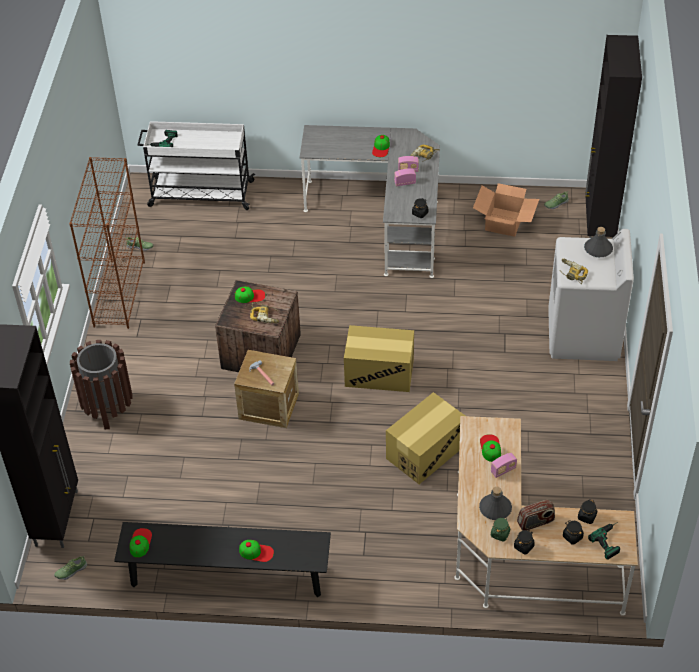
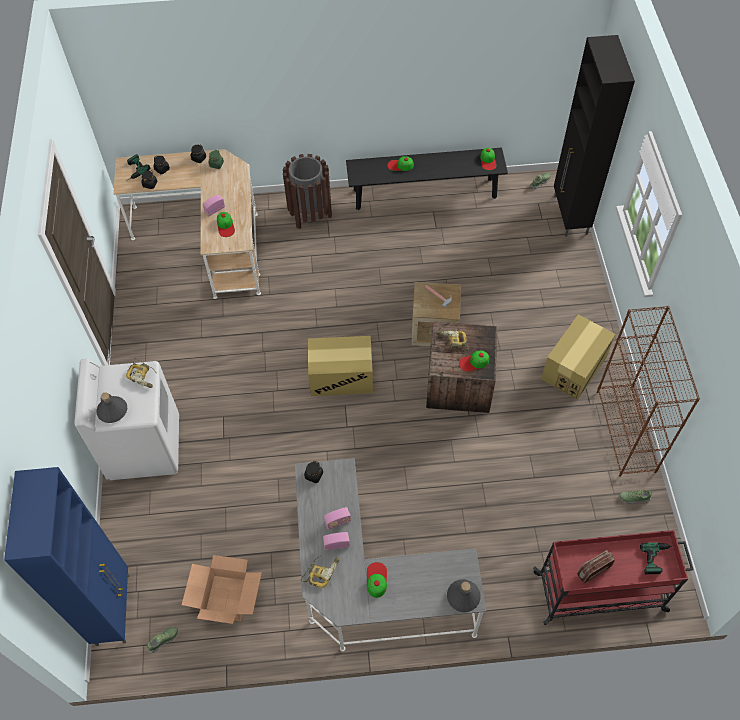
camera: 170 degrees right, 10 degrees up
(108, 408) = (575, 308): brown trash can -> brown trash can (310, 214)
(200, 194) = (601, 592): white cart -> red cart
(425, 452) = (289, 306): cardboard box -> cardboard box (574, 367)
(495, 508) = (220, 181): grey bottle -> grey bottle (463, 597)
(535, 522) = (189, 175): radio -> radio (593, 570)
(599, 226) = (113, 608): black cabinet -> blue cabinet

